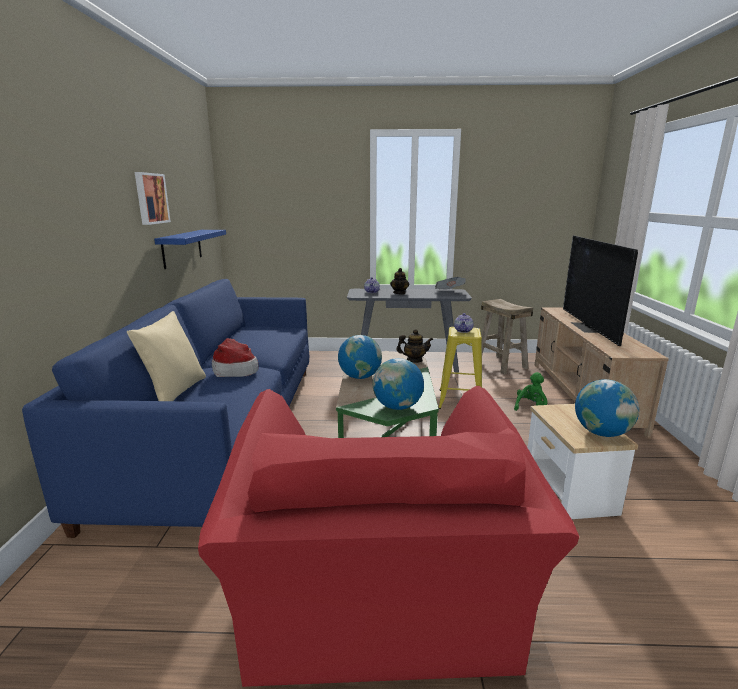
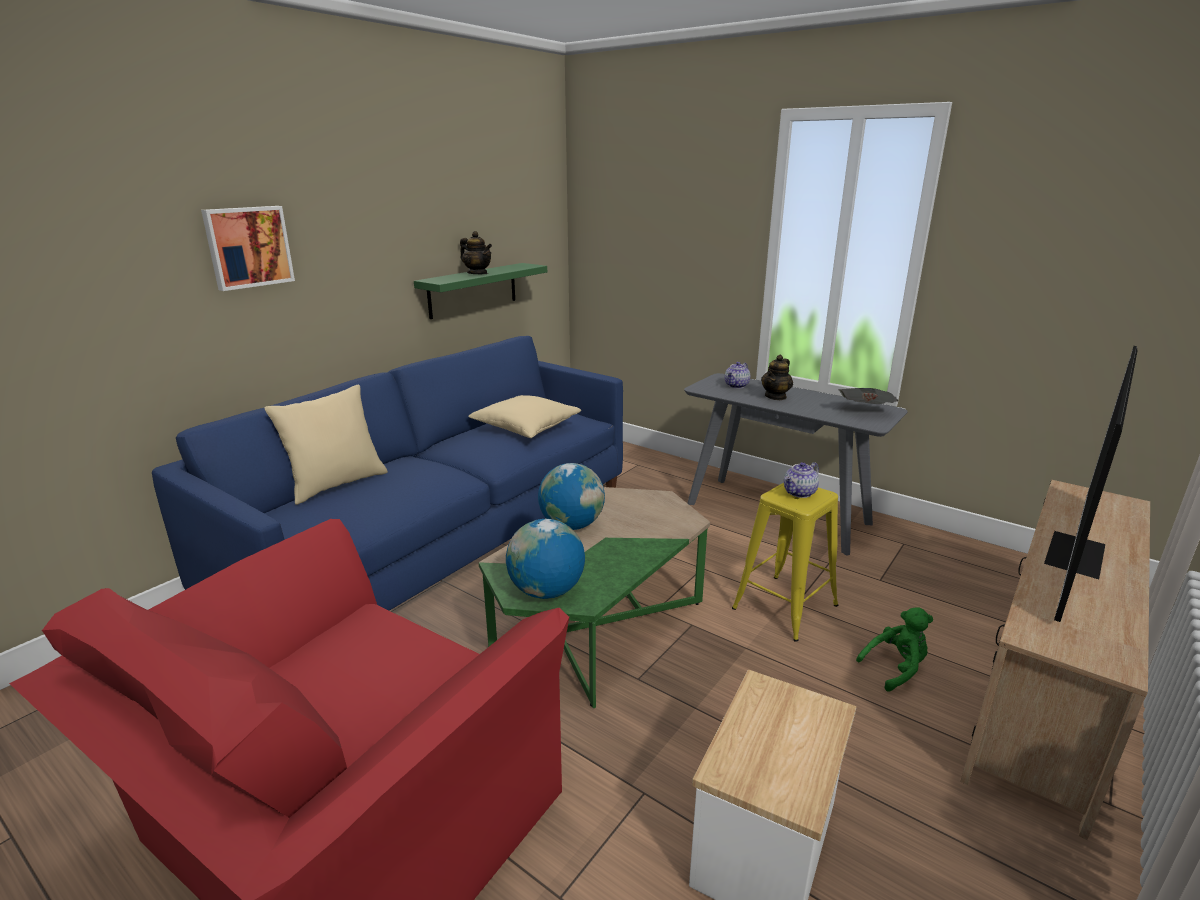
camera: 35 degrees right, 5 degrees up
(150, 198) = (413, 229): picture -> picture (248, 247)
(182, 248) = (473, 290): blue shelf -> green shelf
(235, 370) = (423, 471): hat -> none
(262, 337) = (526, 428): none -> beige pillow
(414, 360) = (685, 521): teapot -> teapot (477, 273)
(501, 364) = (950, 565): beige stool -> none
(601, 433) = (787, 777): globe -> none

